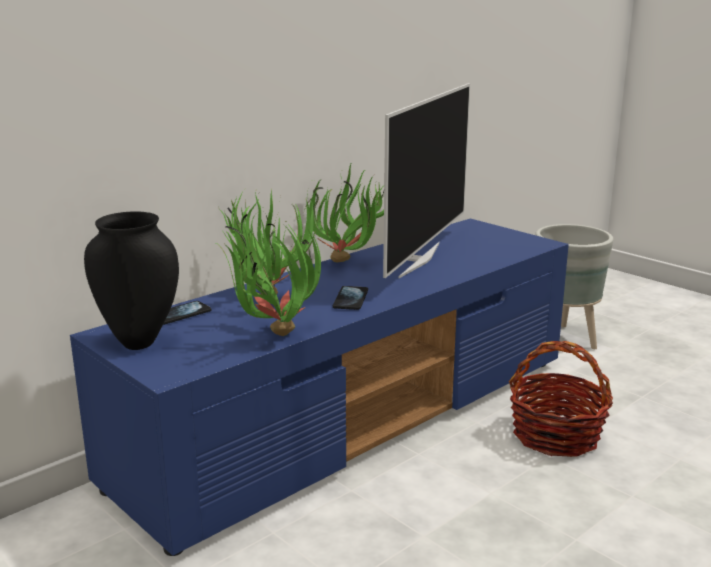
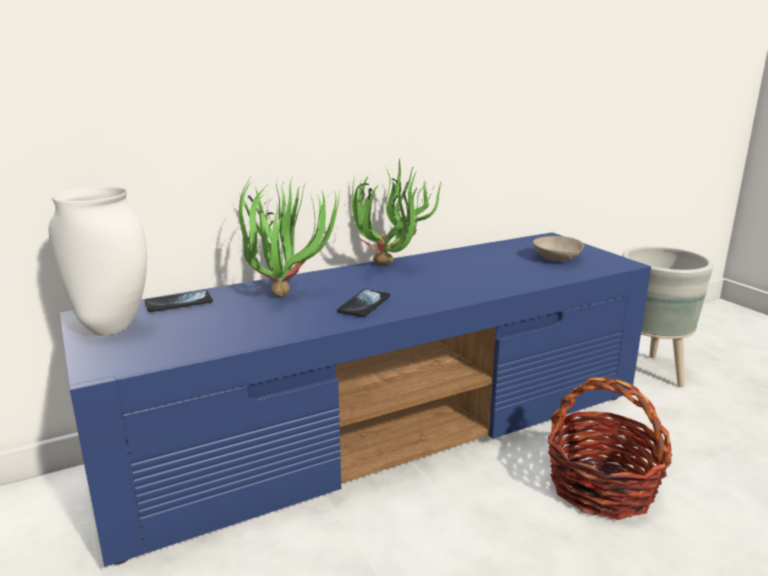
camera: 15 degrees right, 0 degrees up
(140, 342) = (113, 327): black vase -> white vase
(270, 337) = (244, 338): potted plant -> none
(418, 259) = (467, 269): television -> none
(487, 243) = (555, 258): none -> beige bowl

